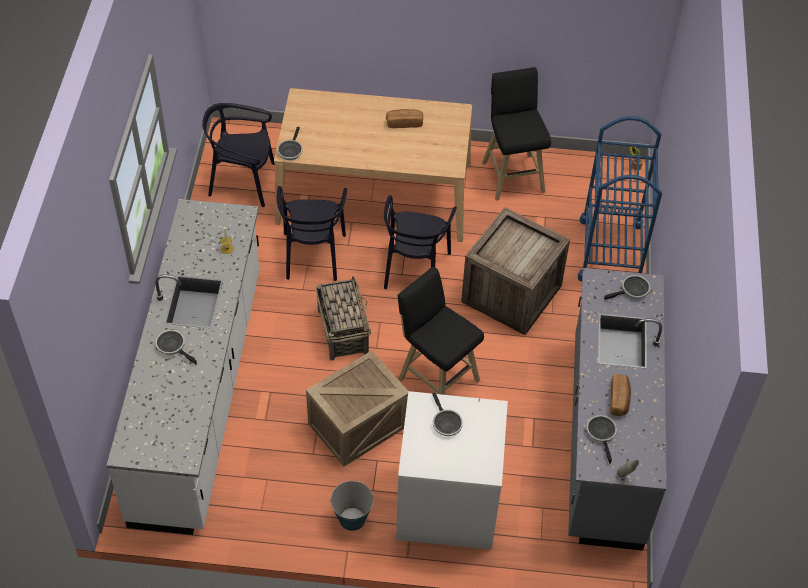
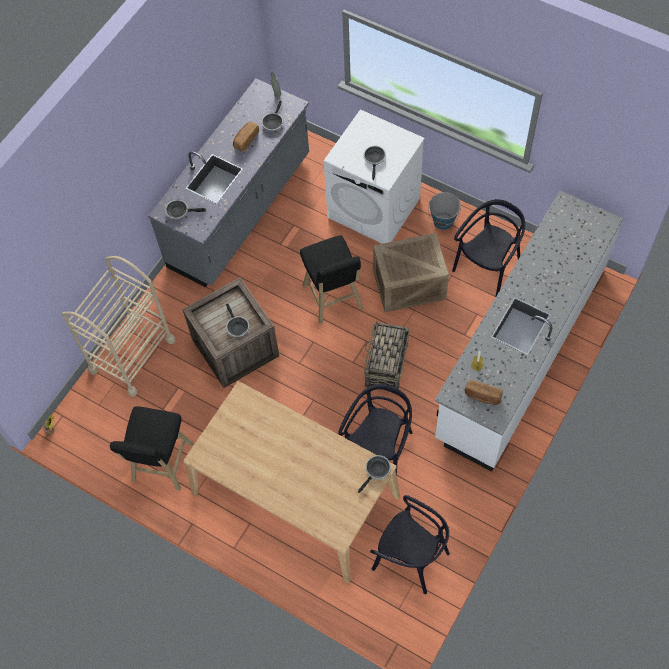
camera: 150 degrees left, 10 degrees up
(173, 346) = (549, 292): frying pan -> frying pan (237, 327)
(404, 123) = (257, 463): bread -> bread (482, 396)
(414, 269) = (300, 400): black chair -> black chair (487, 267)
(610, 251) = (132, 355): blue cart -> beige cart

